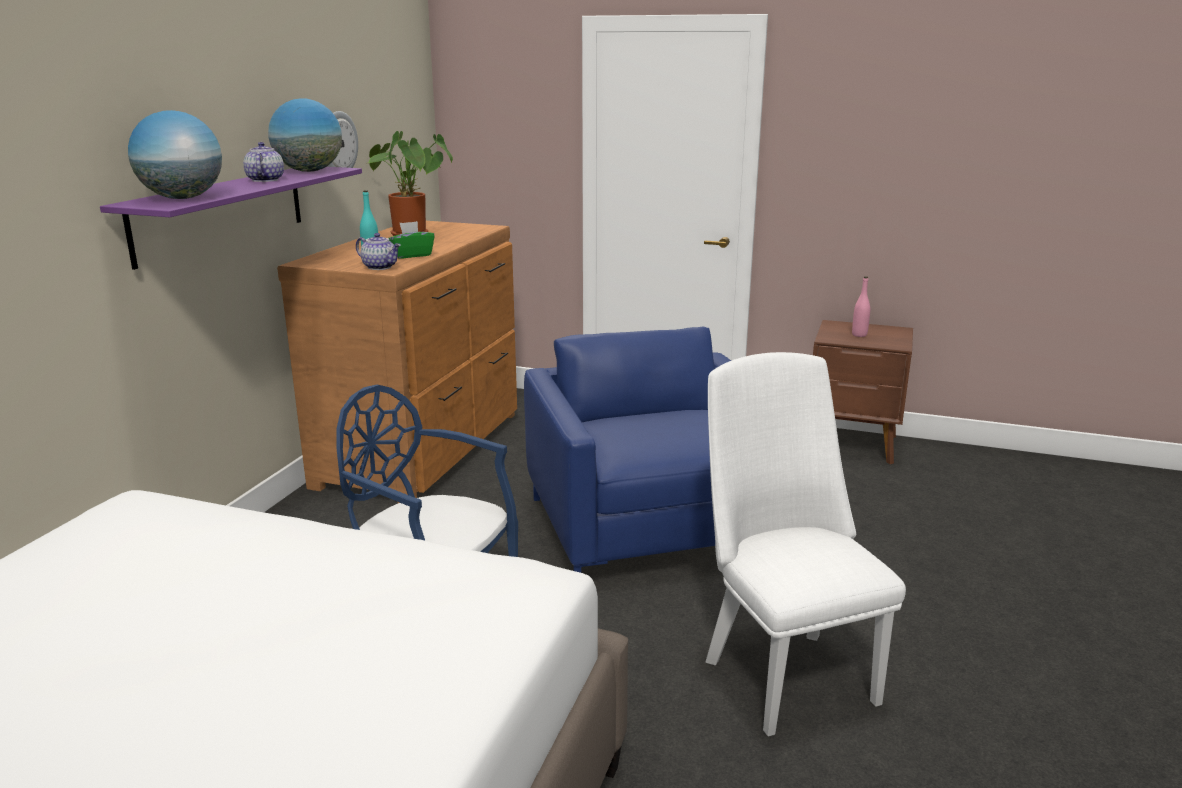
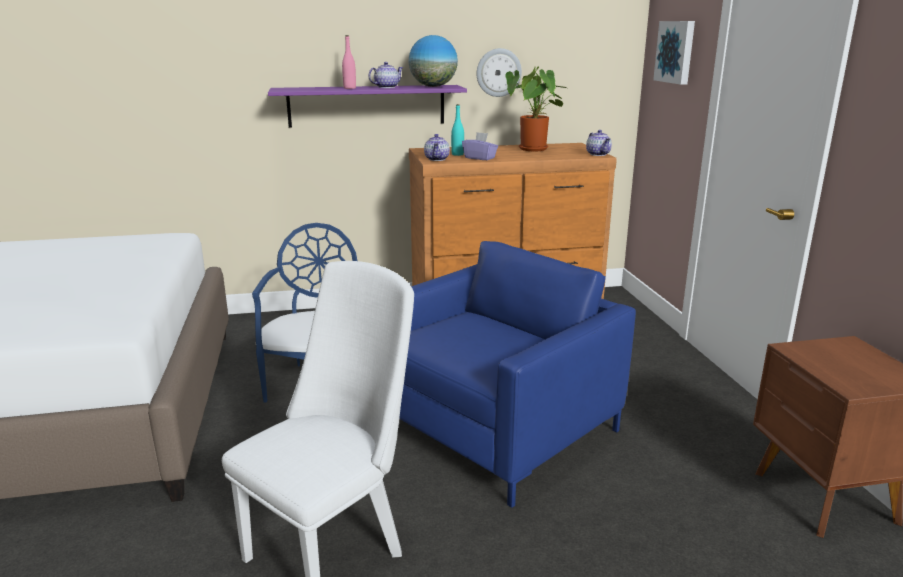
camera: 60 degrees right, 0 degrees up
(183, 198) = (305, 89): globe -> none
(411, 255) = (480, 158): green tissue box -> purple tissue box
(484, 226) = (598, 154): none -> teapot
(506, 103) = (676, 52): none -> picture
(859, 335) = (841, 362): pink bottle -> pink bottle (349, 88)

